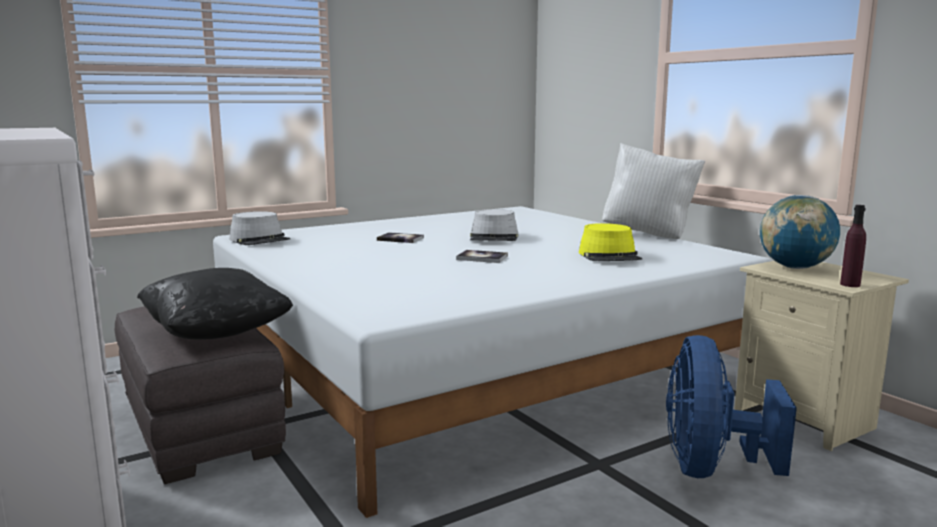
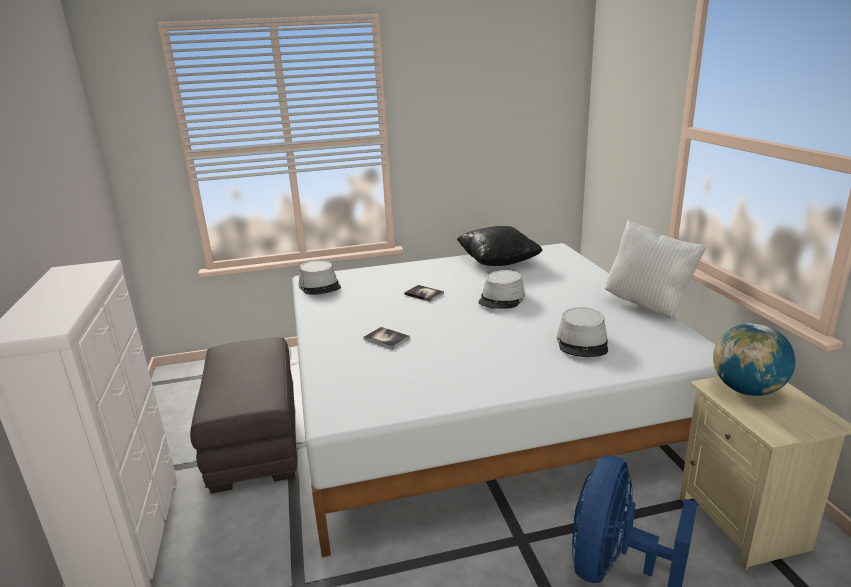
camera: 20 degrees right, 10 degrees up
(216, 333) = (253, 386): black pillow -> black pillow (498, 262)
(482, 258) = (469, 333): book -> book (386, 339)
(610, 256) = (582, 342): yellow hat -> grey hat
(850, 285) = (781, 431): purple bottle -> none

